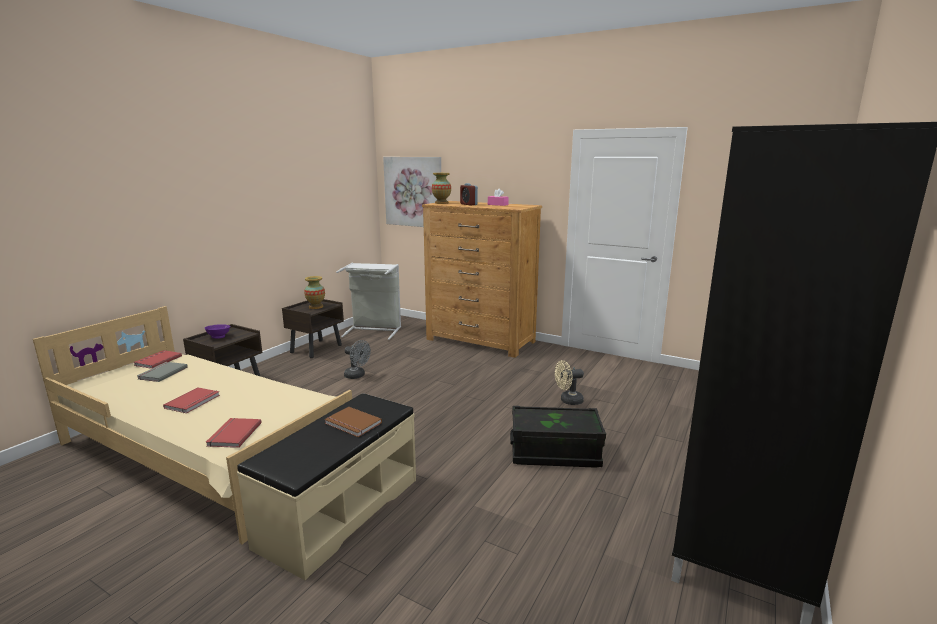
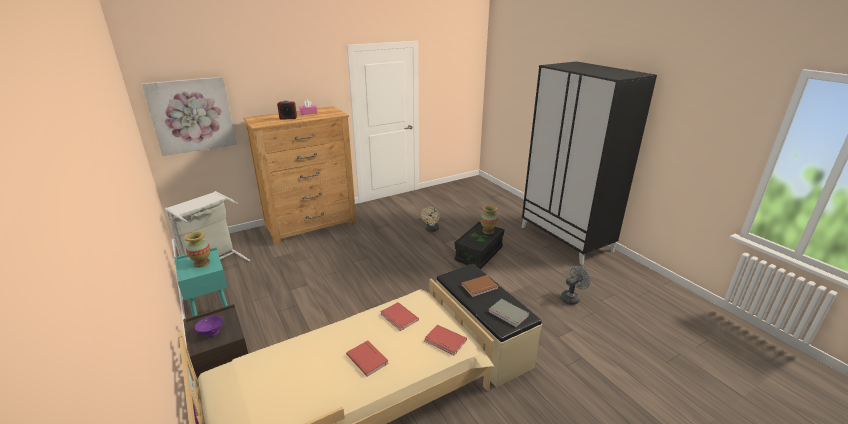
camera: 60 degrees left, 10 degrees up
(157, 361) = (230, 381): red book -> red book (398, 318)
(162, 373) = (274, 377): grey book -> grey book (507, 314)
(316, 349) = (208, 303): brown nightstand -> turquoise nightstand
(357, 376) = (301, 294): grey fan -> grey fan (572, 298)
(441, 203) = (261, 122): vase -> vase (488, 231)

